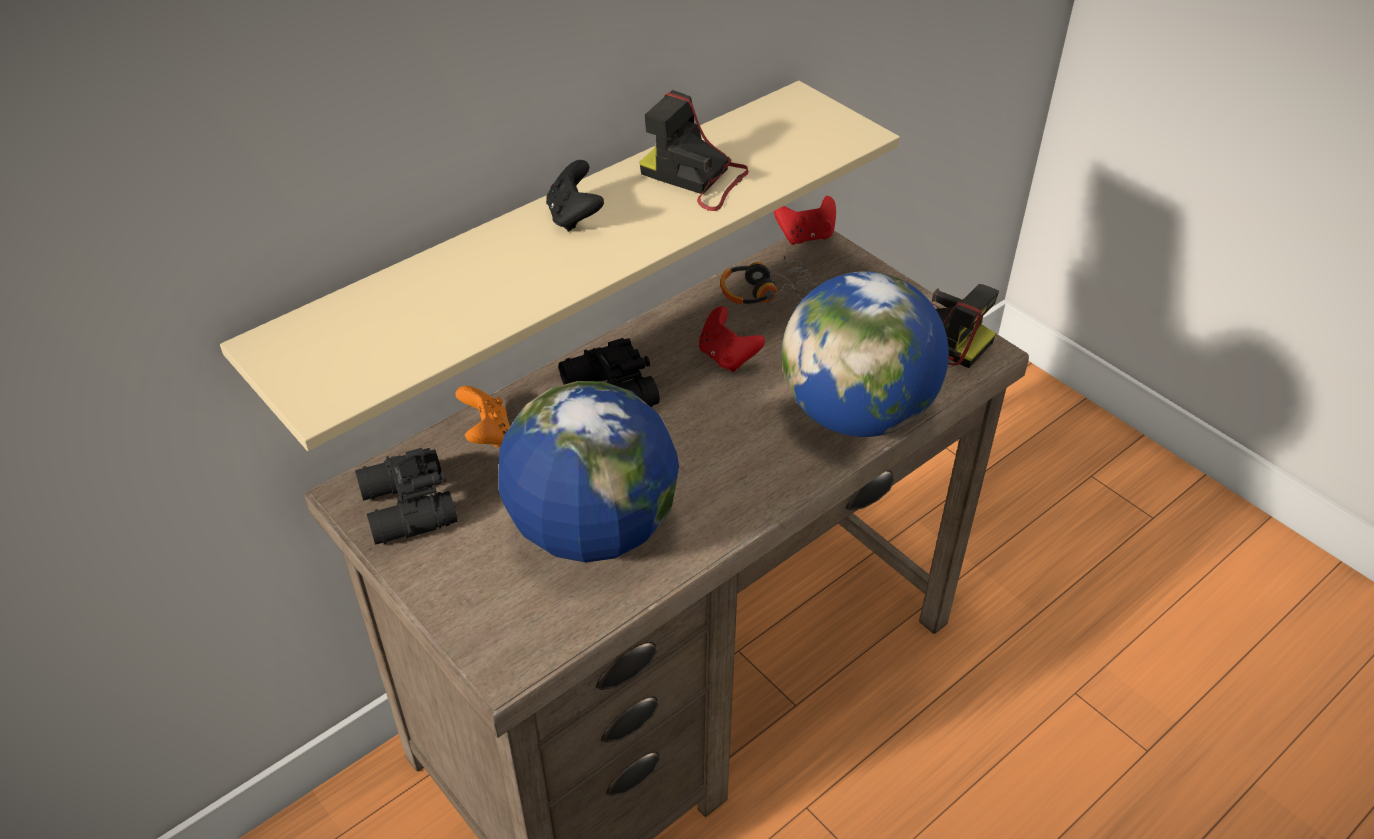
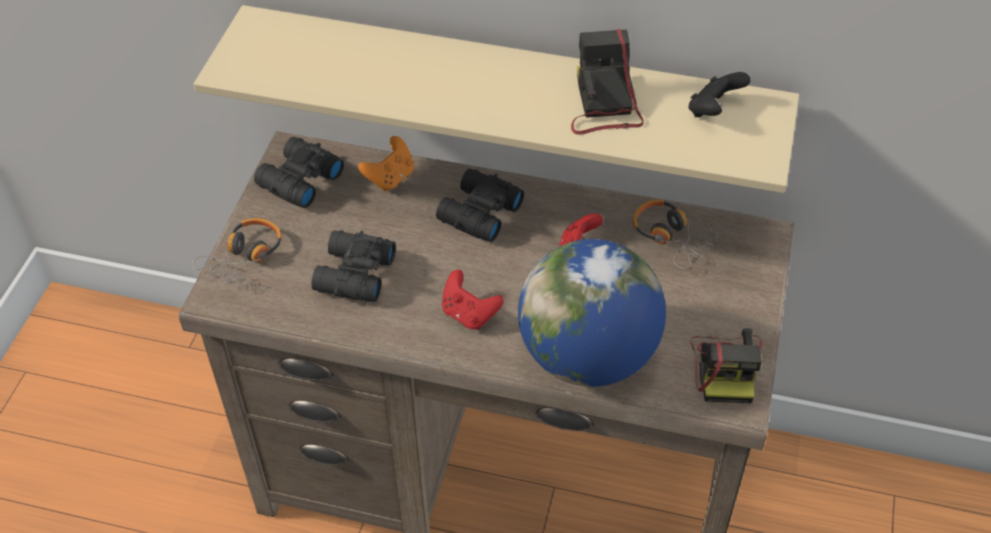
camera: 55 degrees right, 5 degrees up
(473, 612) = (245, 258): none -> headphones
(574, 217) = (497, 72): black game controller -> black game controller (713, 111)
(592, 530) = (353, 275): globe -> black binoculars
(806, 236) = (762, 225): red game controller -> red game controller (469, 314)

